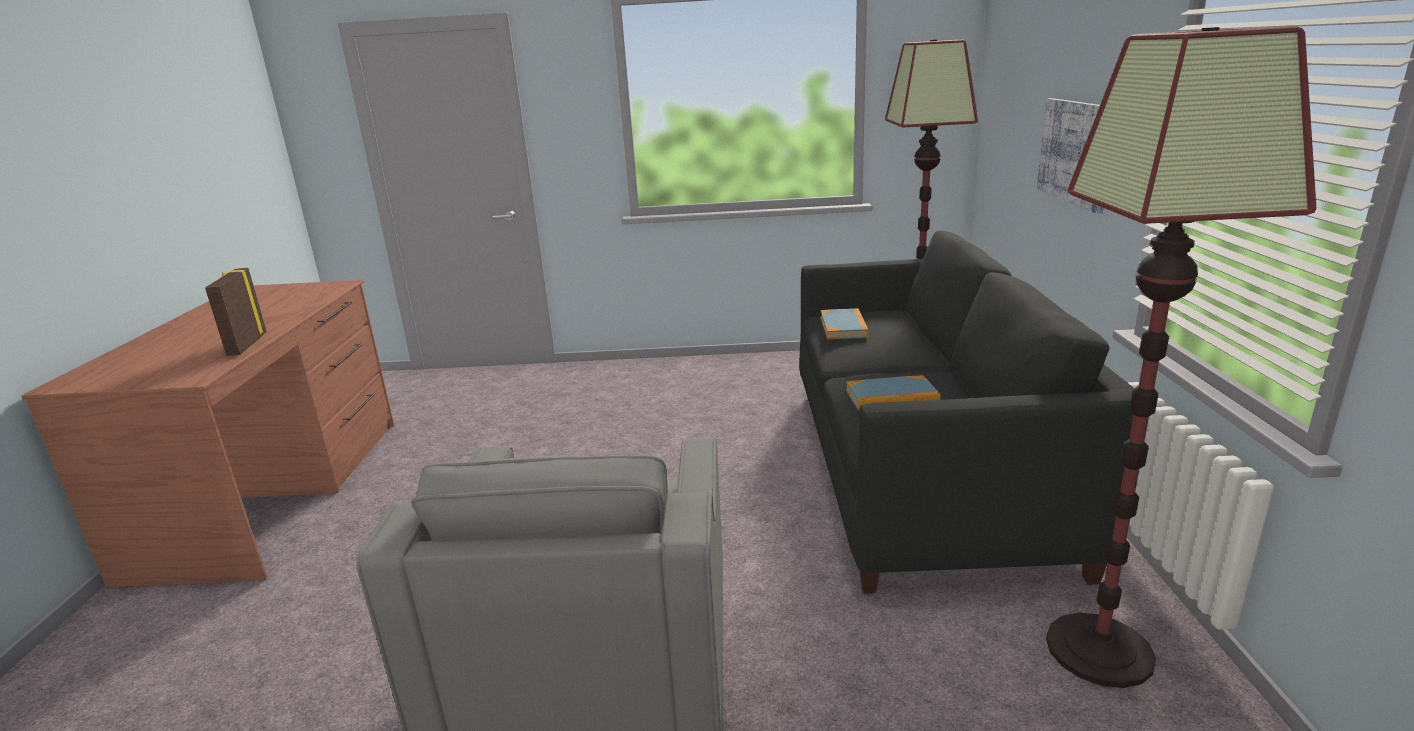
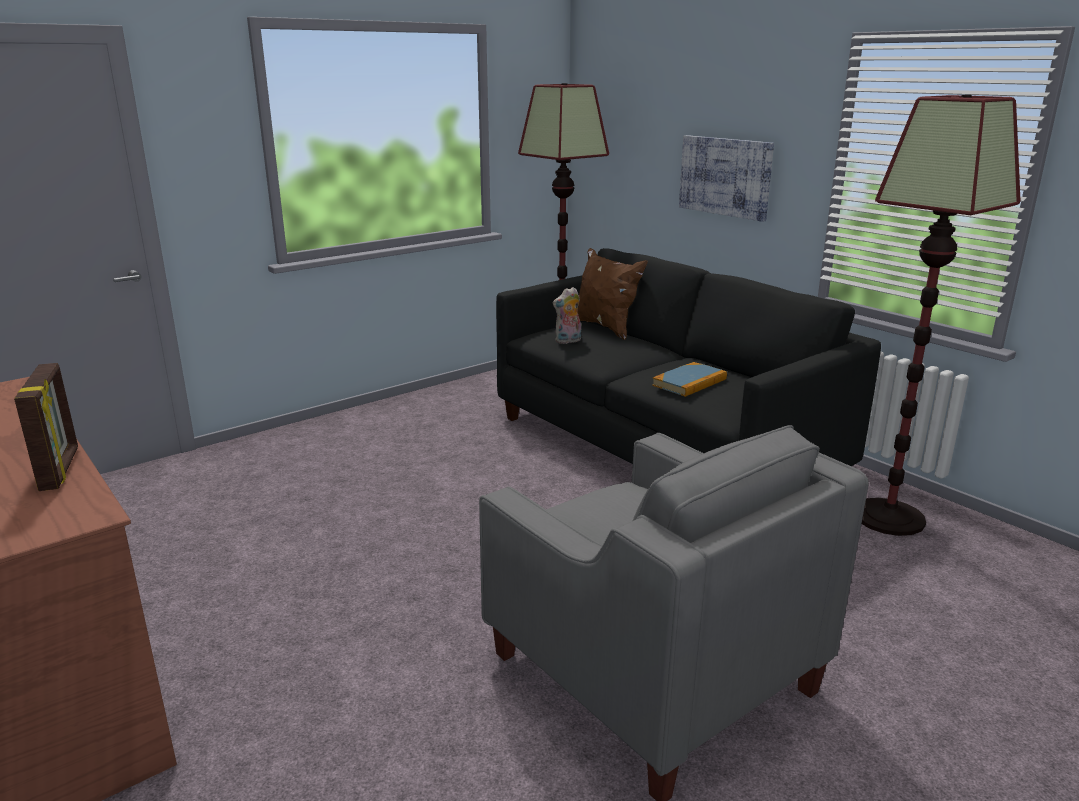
camera: 40 degrees left, 0 degrees up
(246, 344) = (61, 469): picture frame -> picture frame turned 150 degrees counterclockwise
(843, 327) = (568, 341): book -> plush toy
(909, 320) = (605, 328): none -> brown pillow

